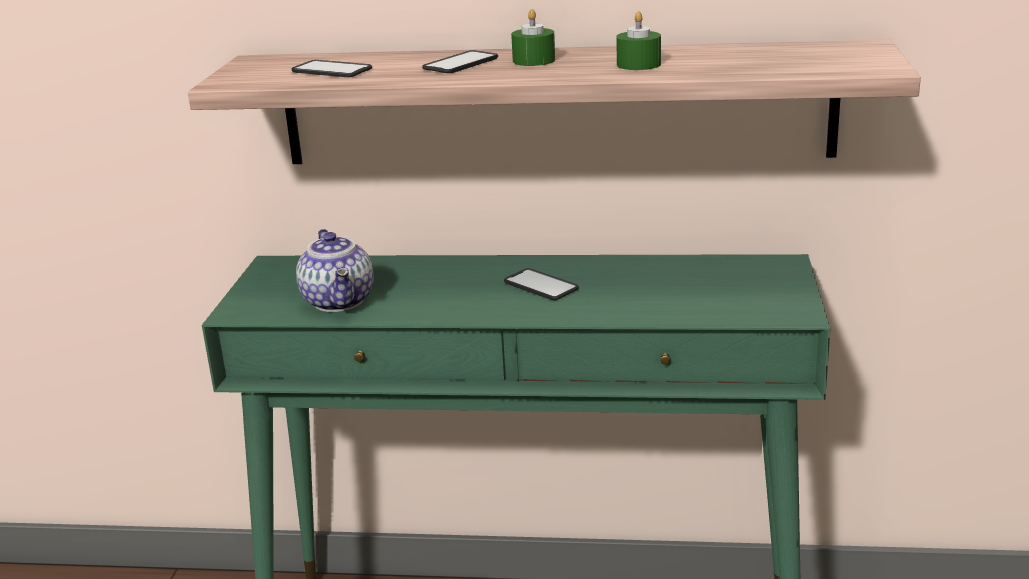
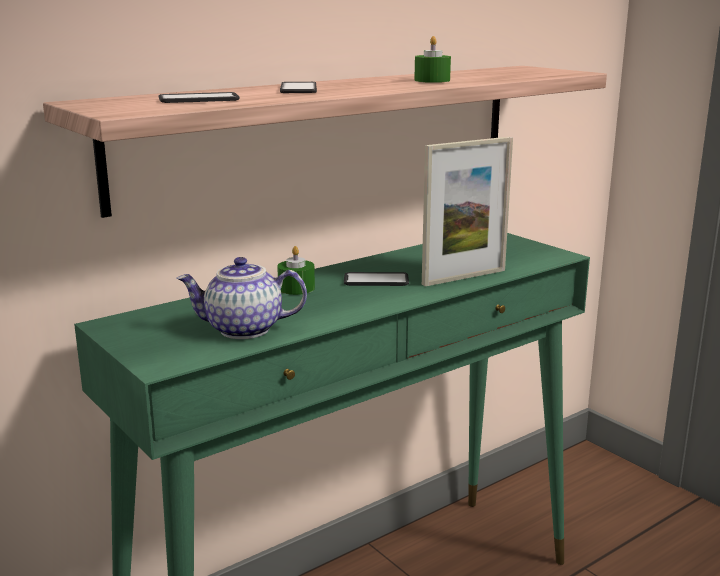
camera: 45 degrees left, 5 degrees down
(340, 301) = (243, 330): teapot -> teapot turned 150 degrees clockwise
(534, 60) = (349, 84): green candle -> green candle (296, 288)
(628, 309) = (464, 277): none -> picture frame

